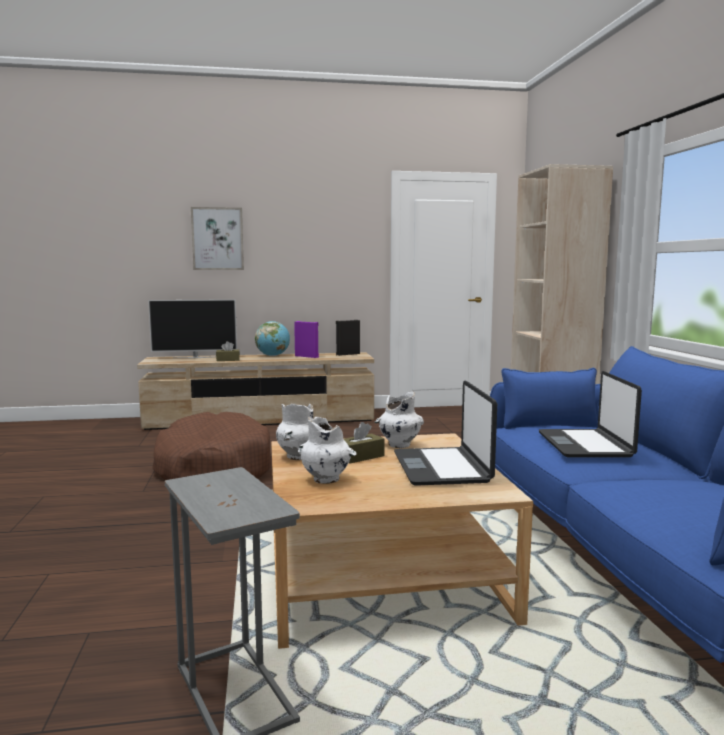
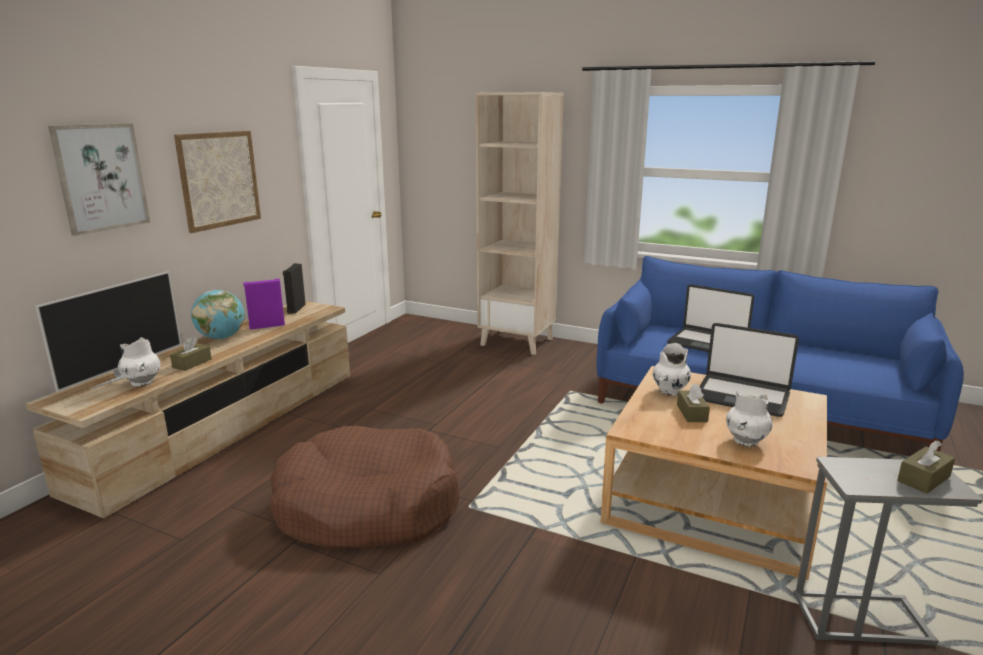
camera: 55 degrees left, 10 degrees up
(234, 506) = (923, 479): none -> brown tissue box
(298, 456) = (670, 435): white vase -> white vase (142, 382)
(306, 249) = (219, 178): none -> picture

